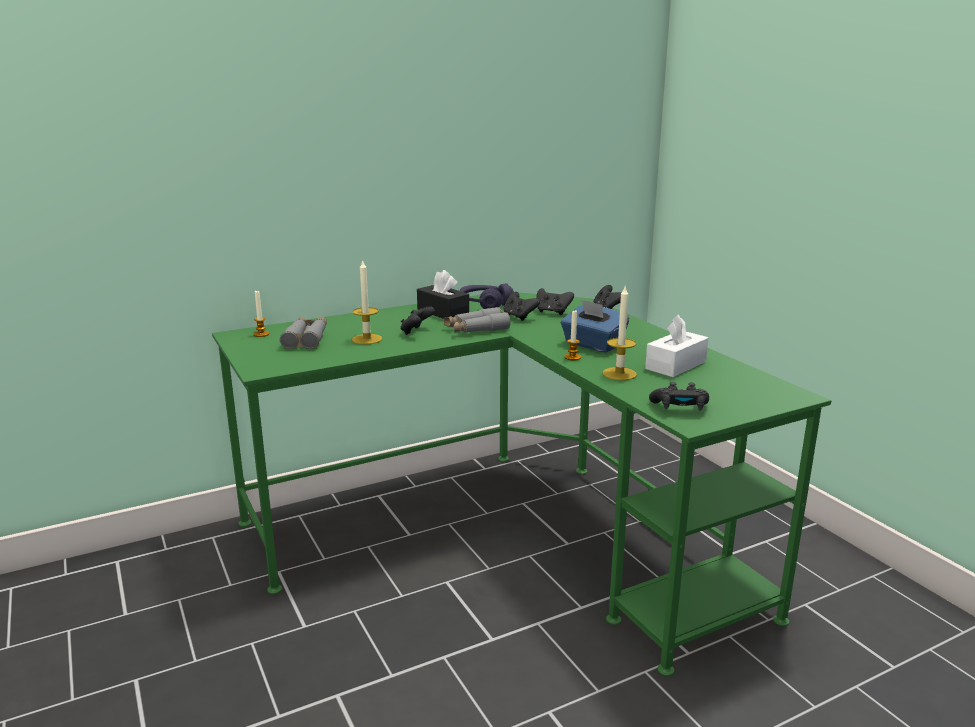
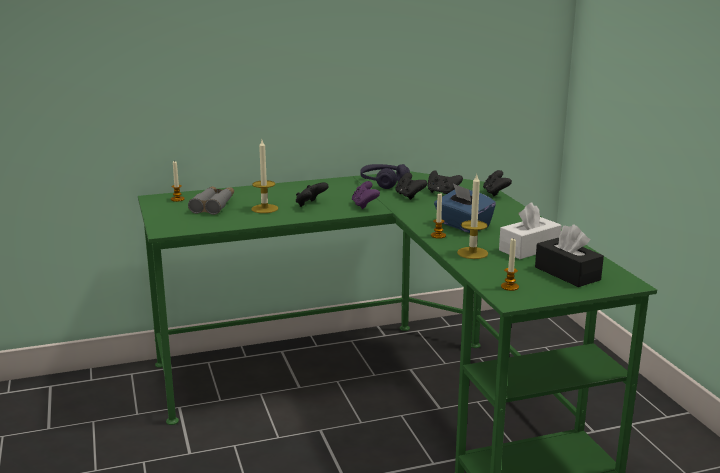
camera: 10 degrees right, 0 degrees up
(443, 312) = (342, 188): black tissue box -> black tissue box (567, 273)
(476, 329) = (364, 205): grey binoculars -> purple game controller
(680, 408) = (509, 287): black game controller -> candle

